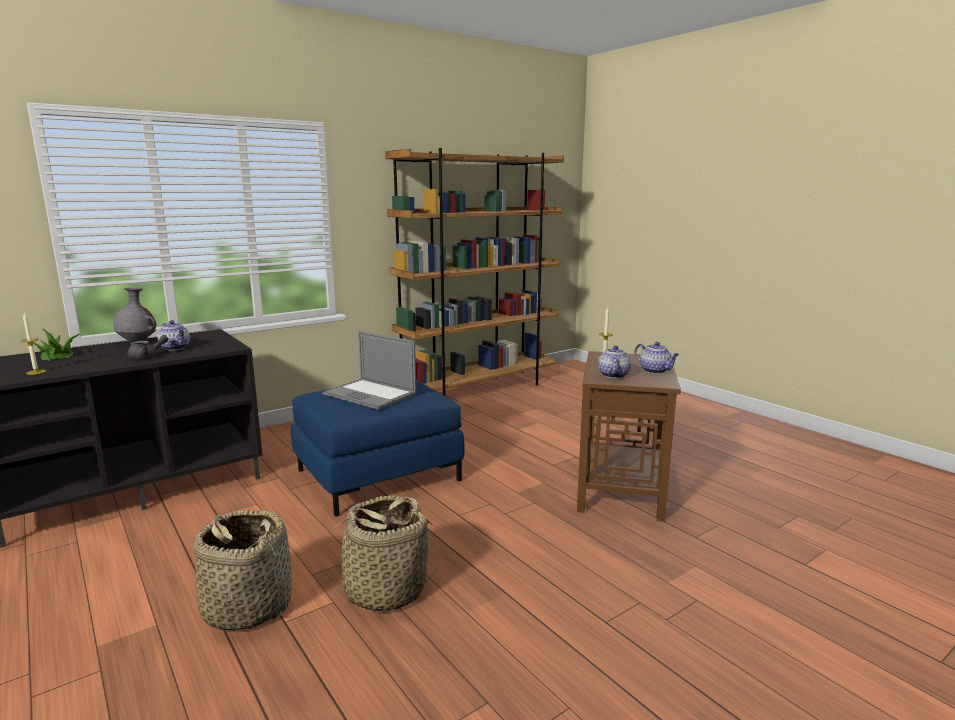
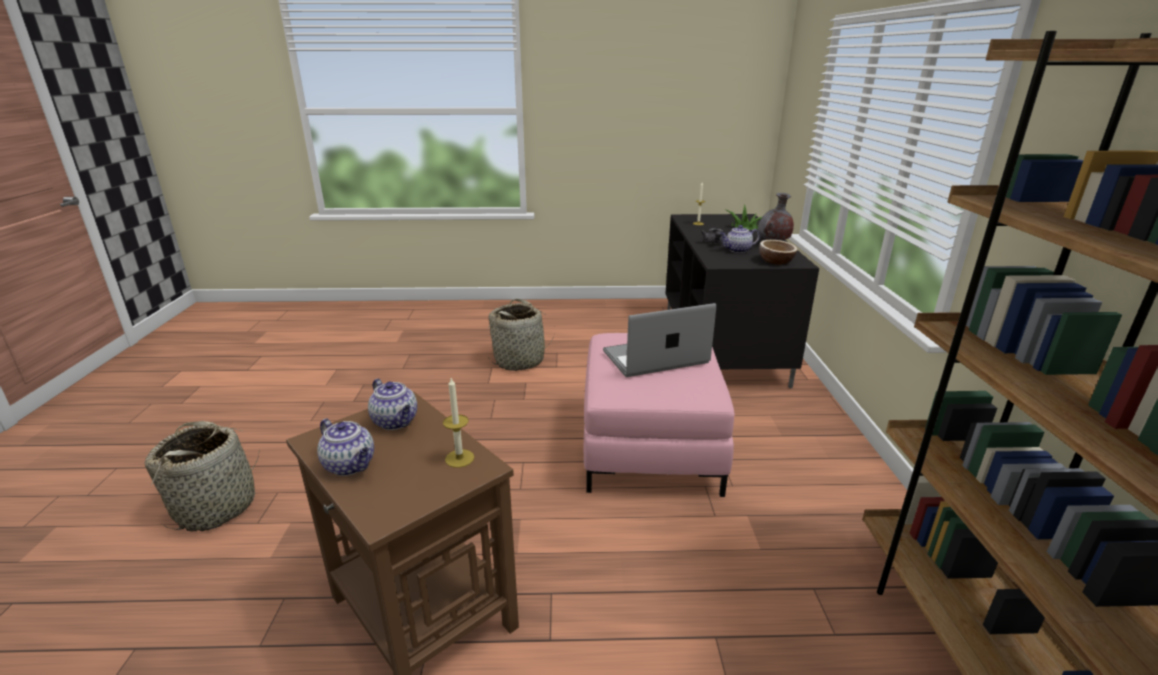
camera: 125 degrees right, 10 degrees up
(209, 337) = (775, 261): none -> bowl
(378, 475) = (650, 446): blue ottoman -> pink ottoman
(385, 590) = (475, 400): basket -> basket (217, 507)
(655, 371) = (351, 465): teapot -> teapot turned 135 degrees counterclockwise

